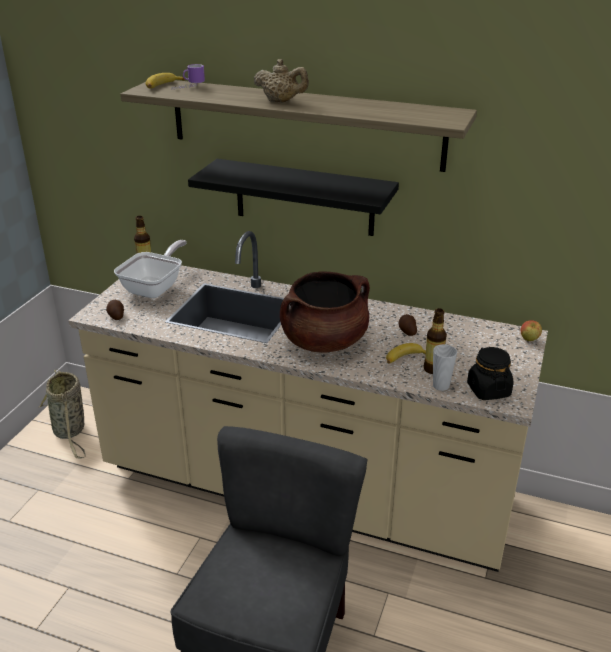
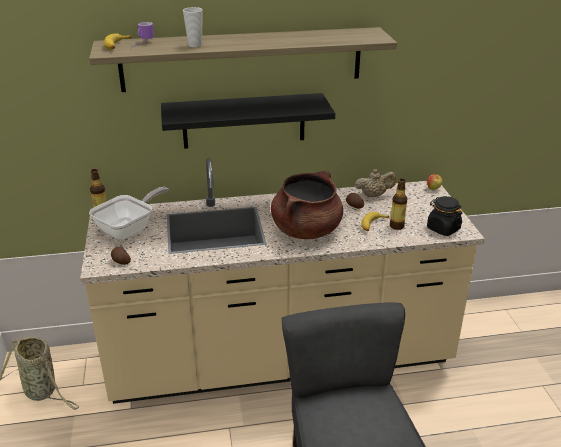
camera: 30 degrees left, 0 degrees up
(156, 287) = (129, 229): frying pan -> frying pan turned 45 degrees clockwise
(281, 101) = (238, 43): beige teapot -> beige teapot (374, 195)
(441, 386) = (413, 235): cup -> cup (195, 45)

